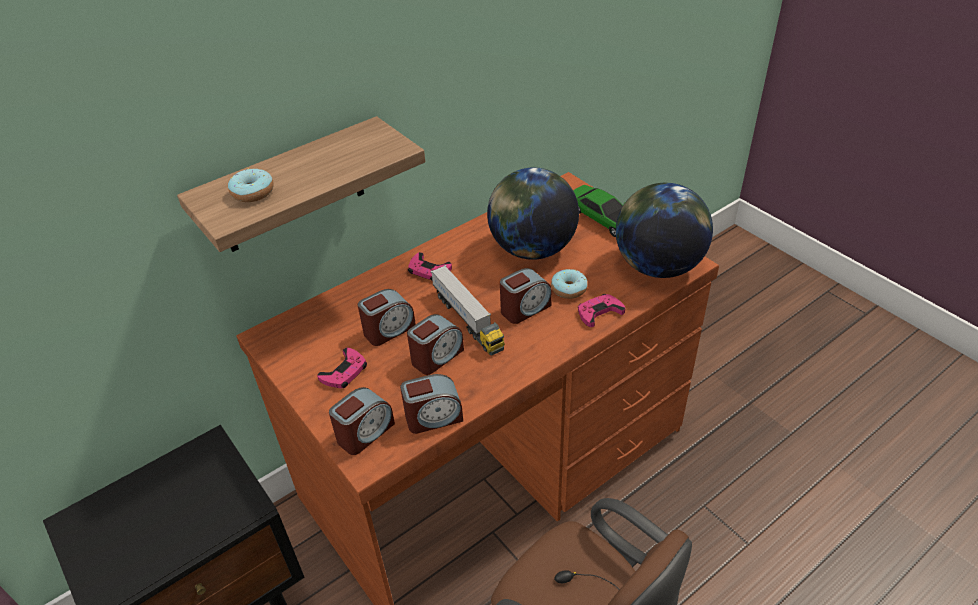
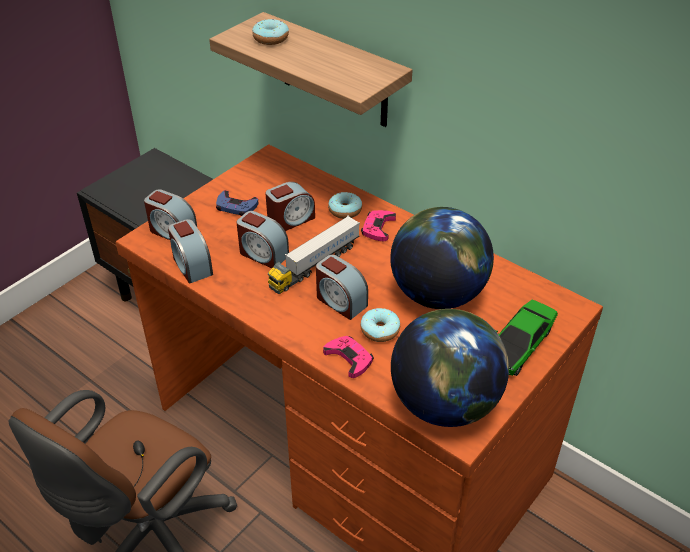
camera: 75 degrees right, 0 degrees up
(344, 372) = (236, 207): pink game controller -> blue game controller
(389, 330) = (290, 220): alarm clock -> alarm clock turned 75 degrees counterclockwise
(392, 288) = (345, 210): none -> donut

